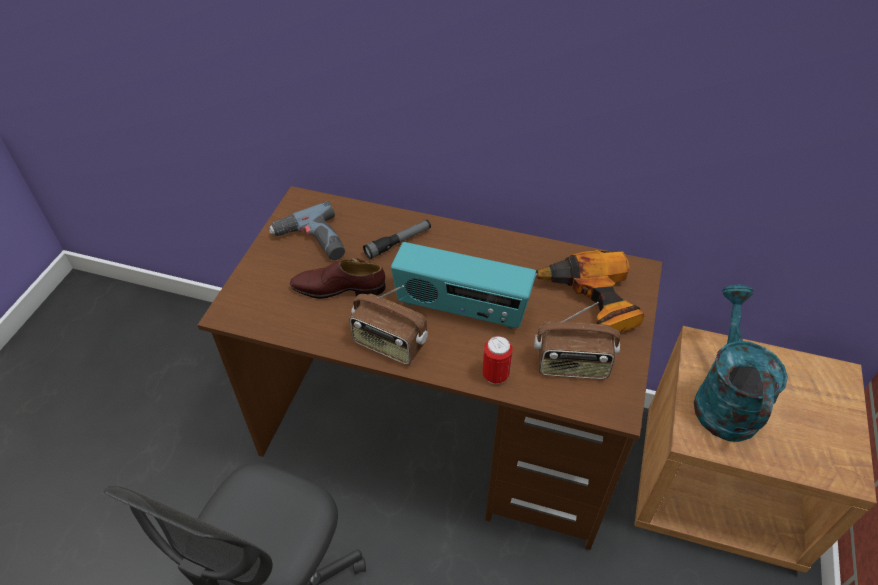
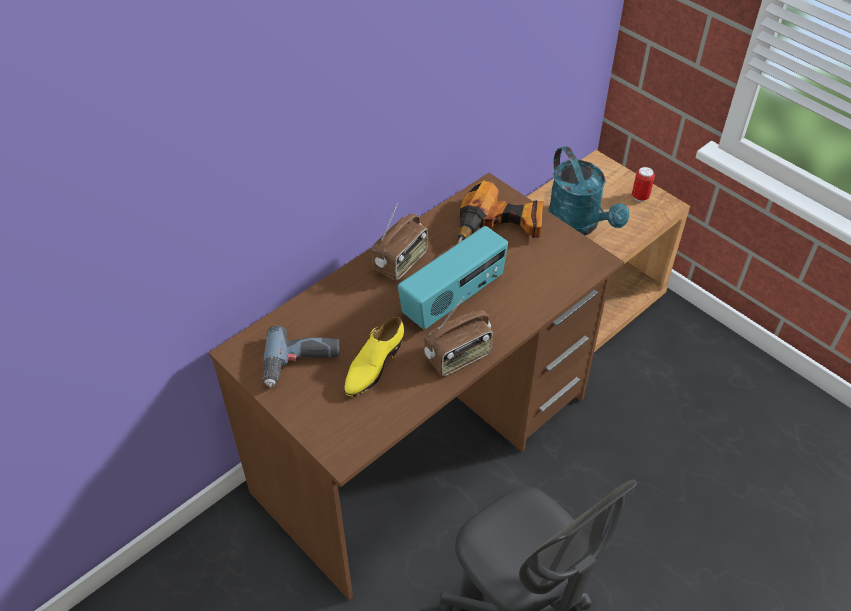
camera: 60 degrees left, 0 degrees up
(338, 288) = (373, 366): brown shoe -> yellow shoe
(398, 243) = (351, 306): flashlight -> none
(495, 375) = (530, 309): can -> can (640, 197)
(572, 365) = (548, 264): radio -> radio (401, 262)
(724, 398) = (579, 225): turquoise watering can -> turquoise watering can turned 150 degrees counterclockwise

